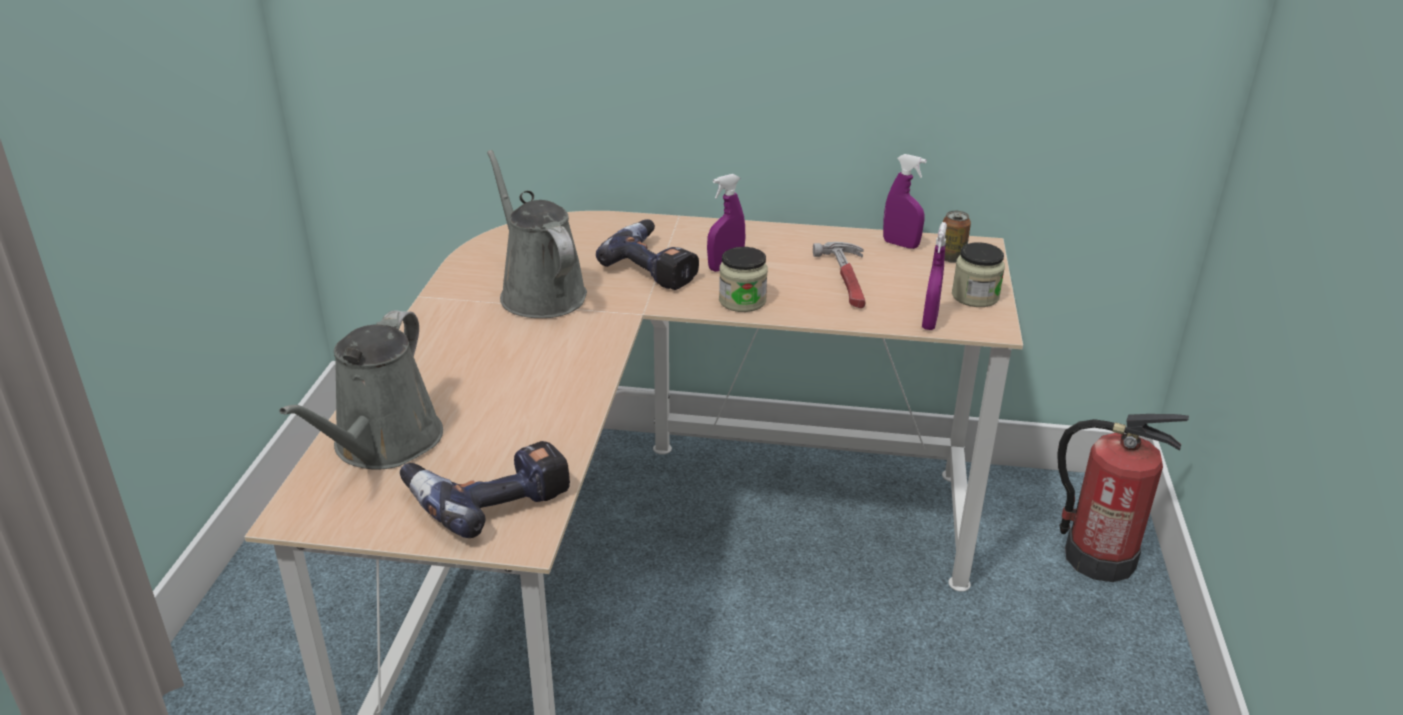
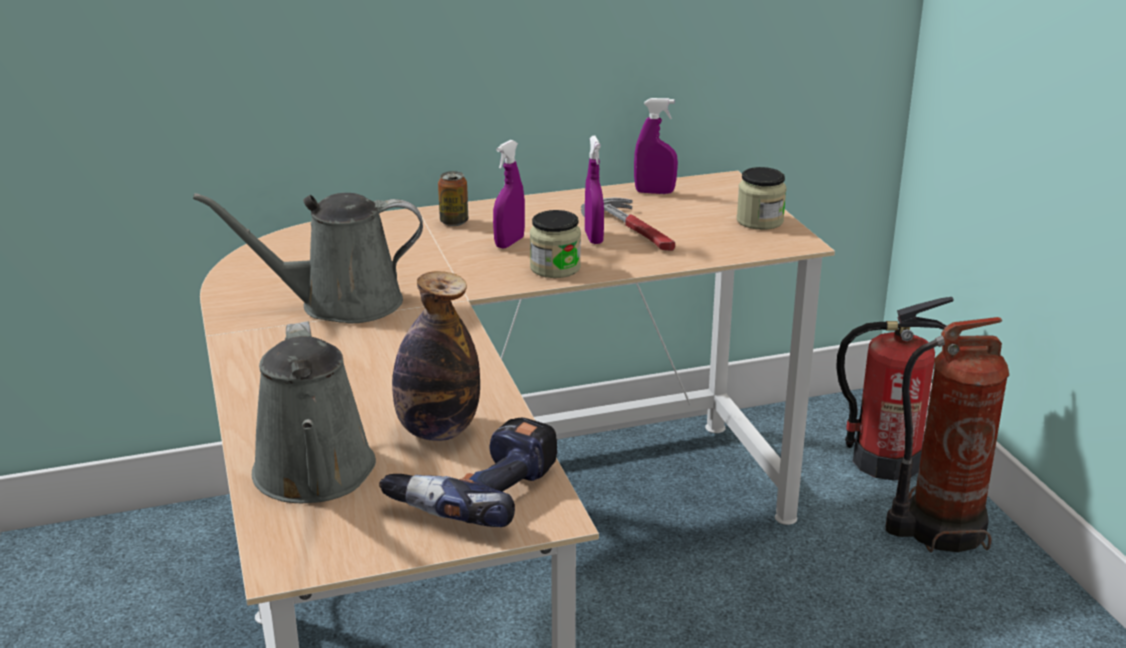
camera: 25 degrees left, 5 degrees down
(508, 431) = (437, 431): none -> bottle
(539, 292) = (340, 304): grey watering can -> grey watering can turned 45 degrees counterclockwise
(656, 266) = (439, 256): power drill -> none
(929, 322) = (741, 249): purple spray bottle -> purple spray bottle (593, 238)
(951, 258) = (710, 194): can -> can (454, 222)
(1106, 643) = (939, 529): none -> fire extinguisher

